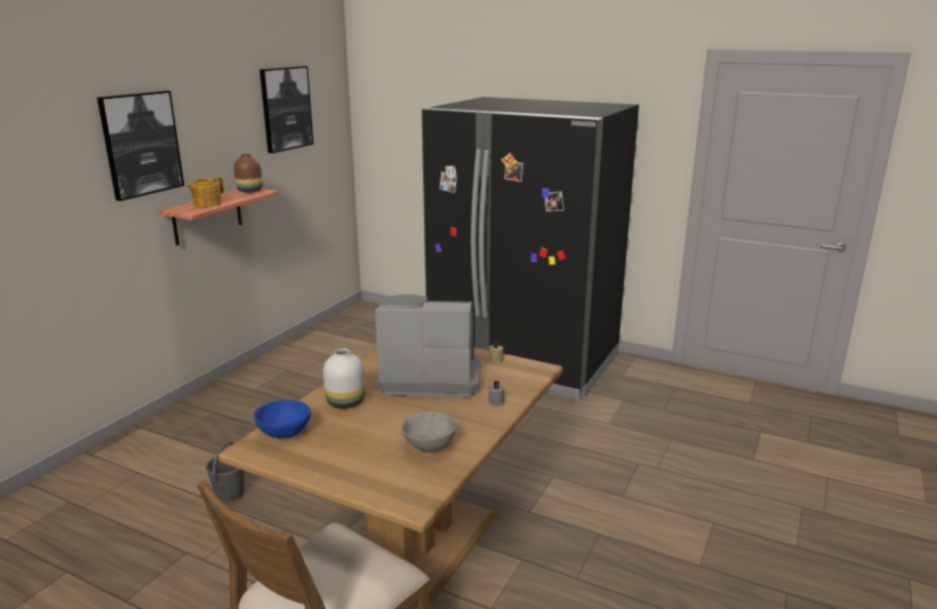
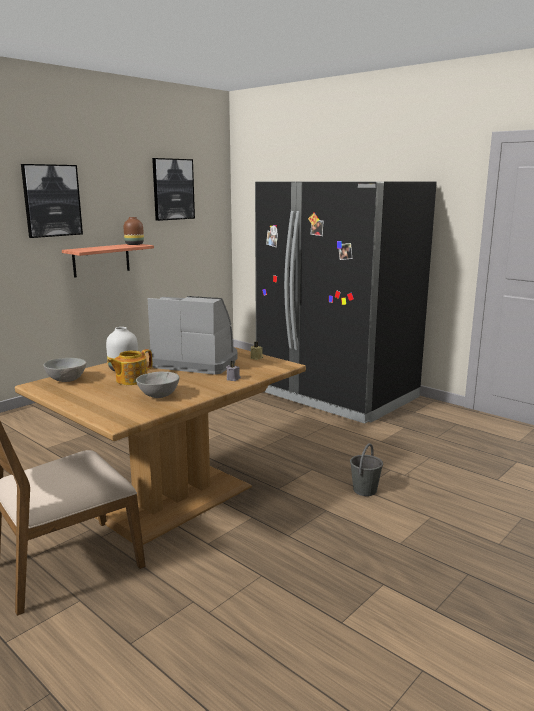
camera: 15 degrees right, 5 degrees down
(207, 204) = (97, 248): teapot -> teapot (131, 380)
(230, 494) = (67, 449): grey bucket -> grey bucket (365, 490)
(284, 433) = (66, 380): blue bowl -> grey bowl

